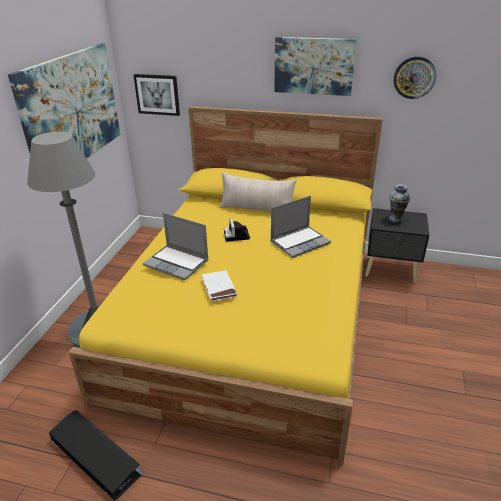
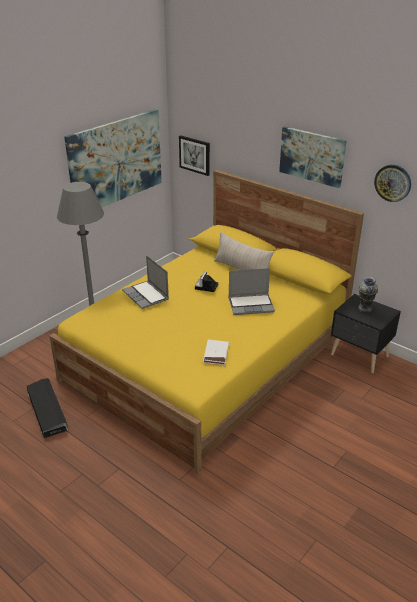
camera: 25 degrees right, 0 degrees up
(219, 287) = (161, 320): white book -> white book (216, 353)

